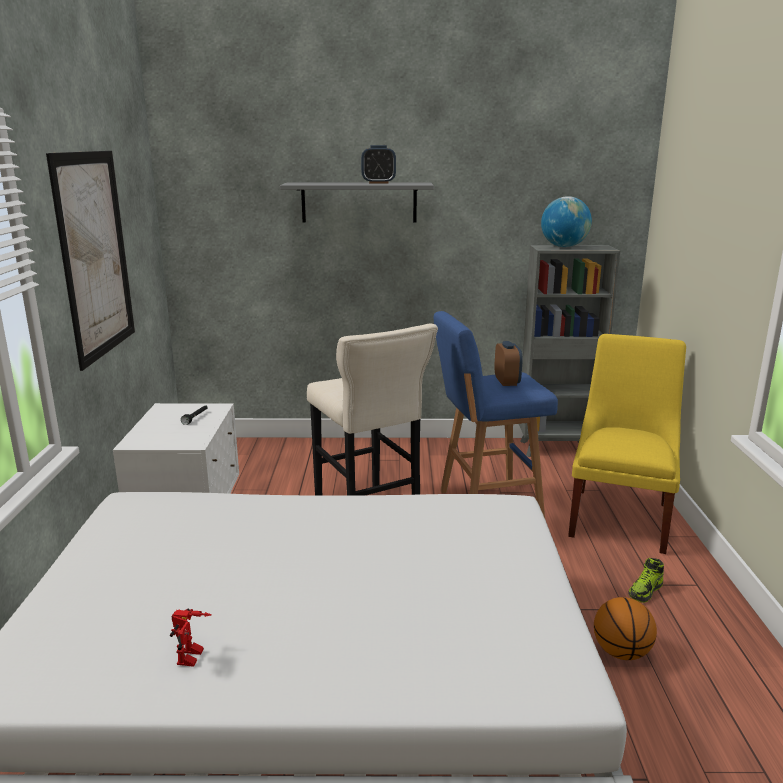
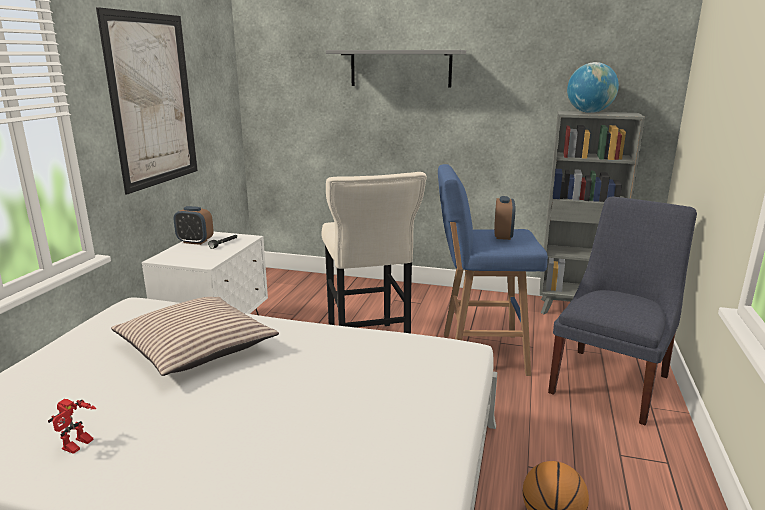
camera: 15 degrees right, 0 degrees up
(241, 539) = (196, 348): none -> pillow
(378, 183) = (415, 49): alarm clock -> alarm clock (195, 242)
(620, 517) = (612, 381): yellow chair -> blue chair
(645, 591) = (606, 460): shoe -> none

